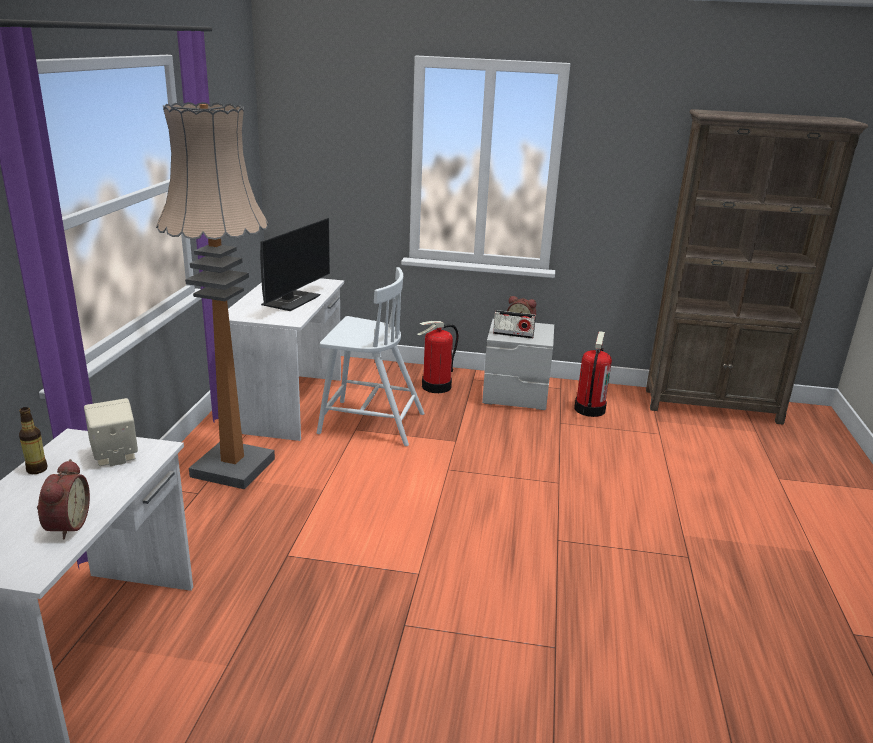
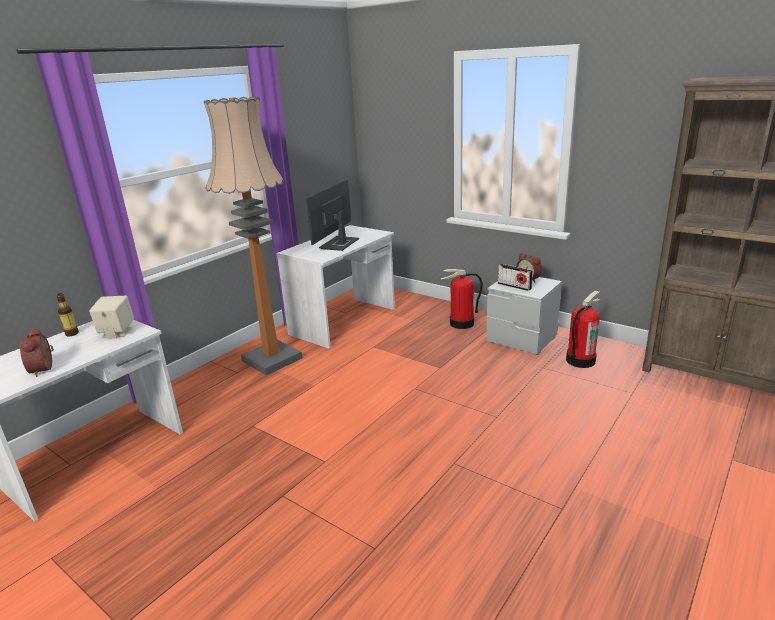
camera: 30 degrees right, 0 degrees up
(65, 525) = (44, 369): alarm clock -> alarm clock turned 135 degrees clockwise
(292, 300) = (339, 244): monitor -> monitor turned 150 degrees clockwise
(369, 423) = (387, 343): white chair -> none

